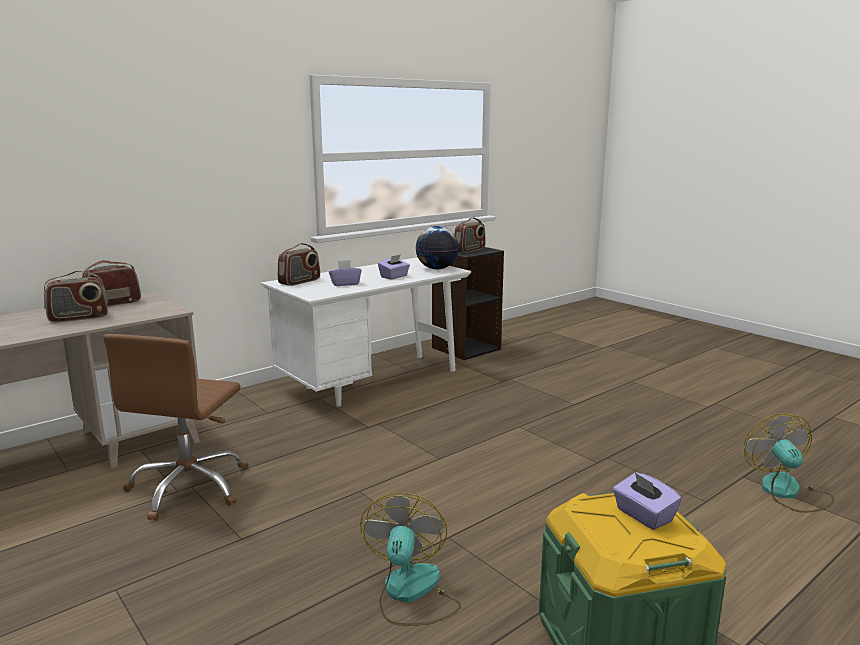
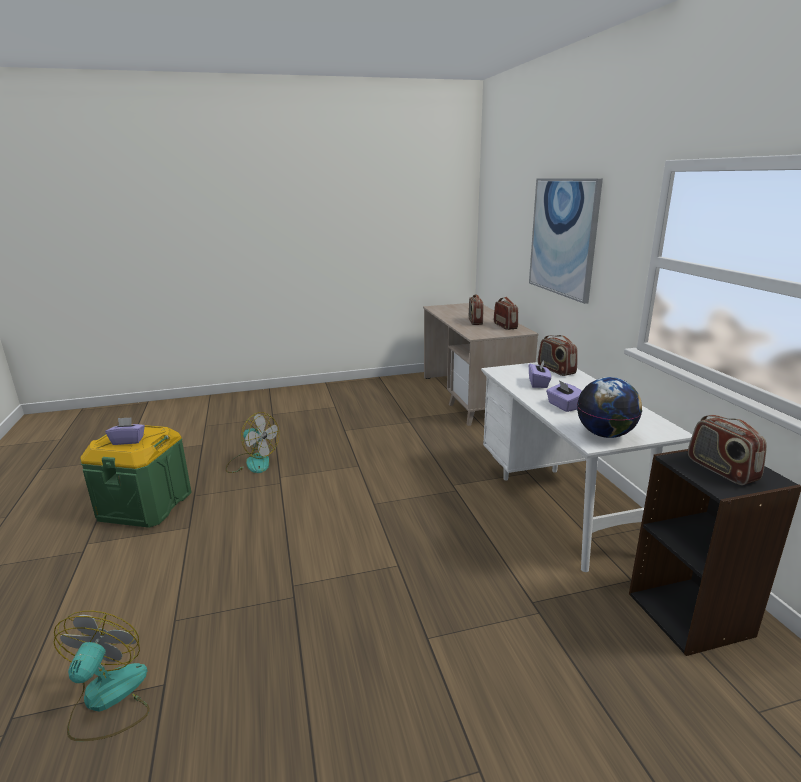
camera: 115 degrees right, 5 degrees up
(171, 157) = (563, 237): none -> picture
(189, 487) = (409, 421): brown office chair -> none
(787, 492) = (107, 700): fan -> fan turned 105 degrees counterclockwise

